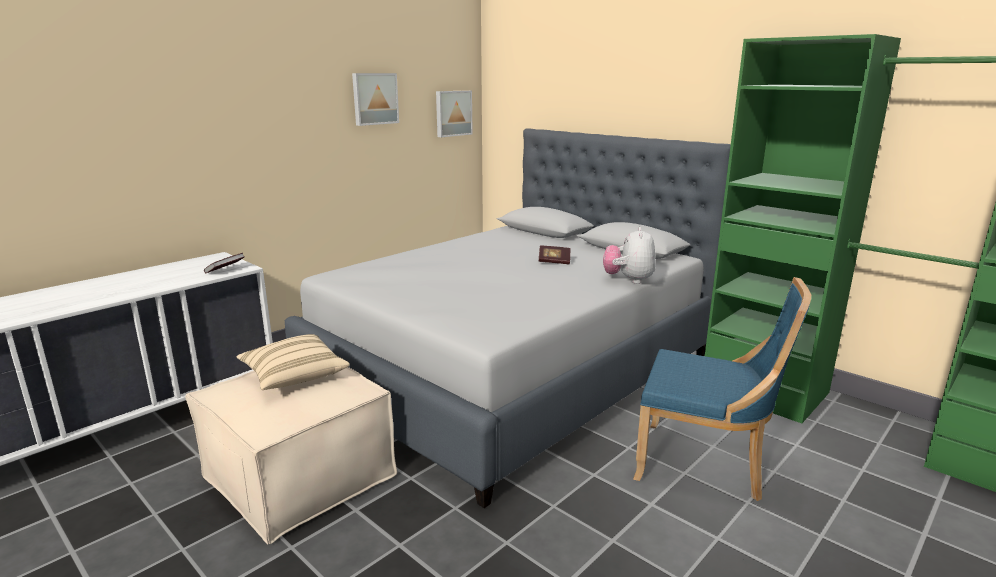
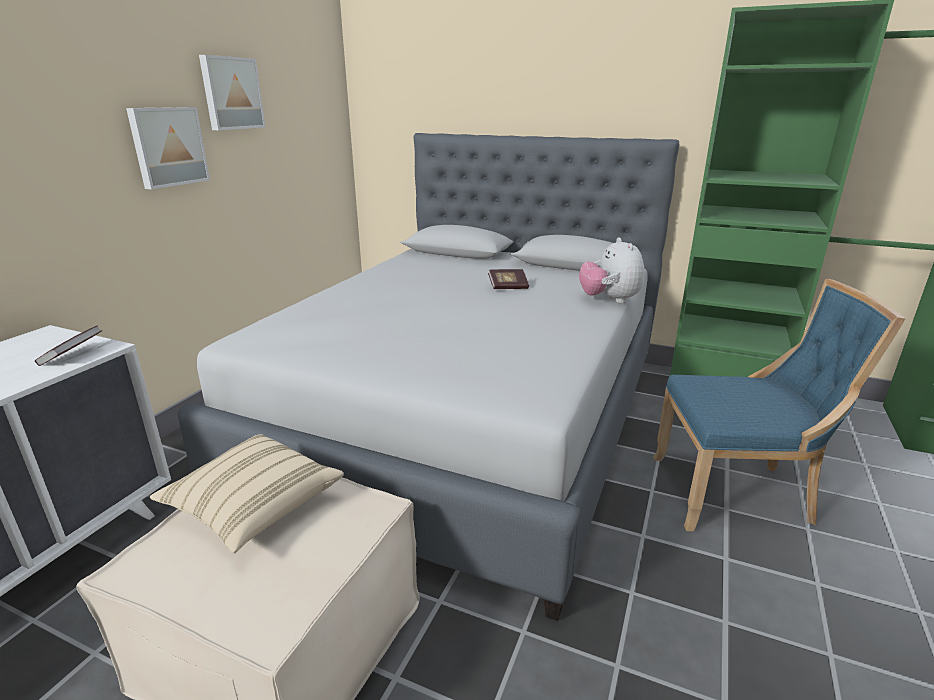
camera: 20 degrees left, 5 degrees up
(453, 113) = (321, 116): picture -> picture (168, 146)

